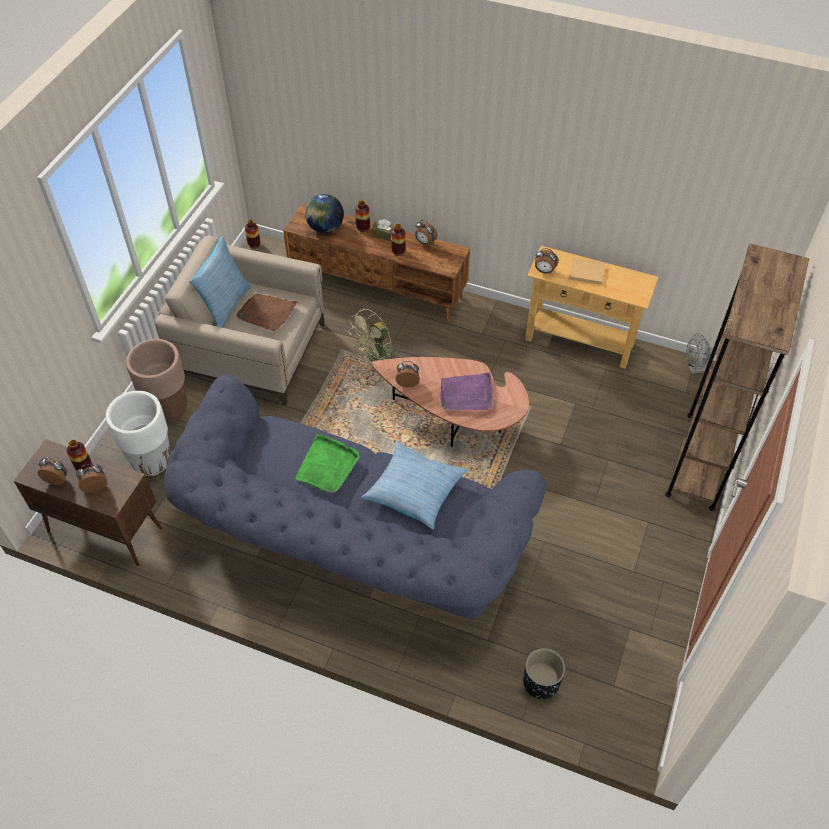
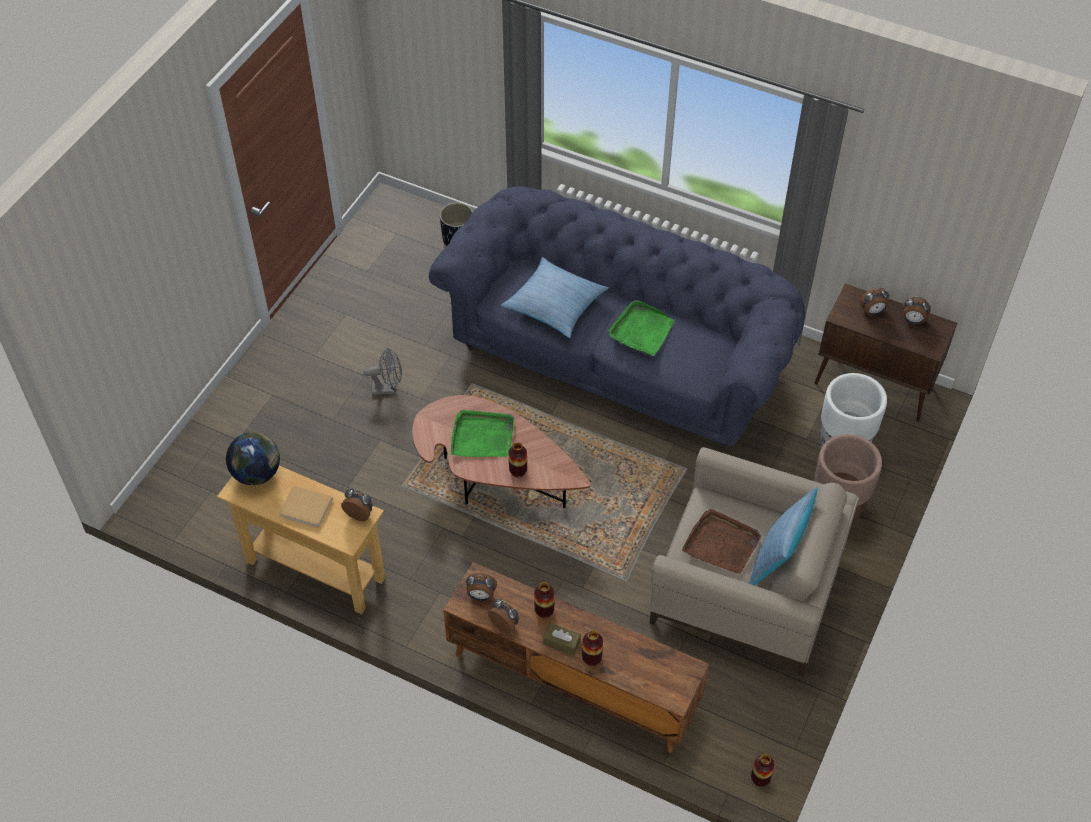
camera: 175 degrees left, 0 degrees up
(84, 467) = (890, 330): vase -> vase (518, 471)
(325, 228) = (647, 662): globe -> globe (257, 473)
(375, 358) = (582, 564): green fan -> none
(407, 382) = (548, 455): alarm clock -> alarm clock (481, 596)
(466, 394) = (482, 436): purple tray -> green tray
(695, 369) = (184, 520): grey fan -> grey fan (388, 388)
(700, 460) = (231, 412): brown bookcase -> none

